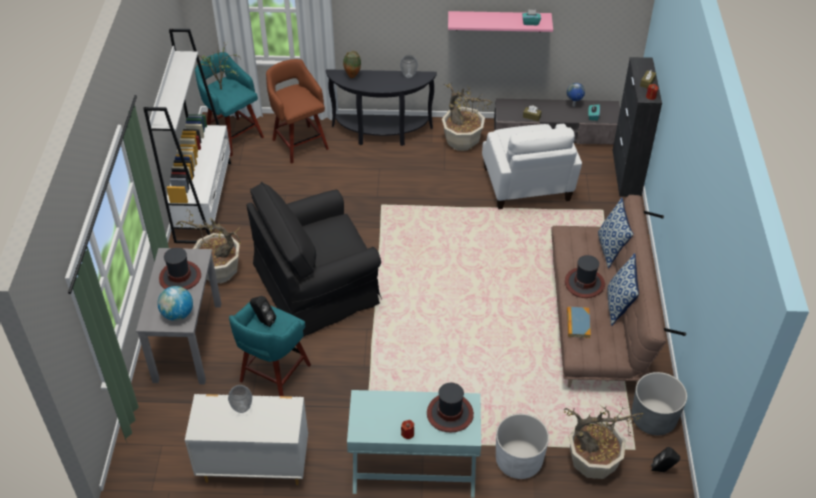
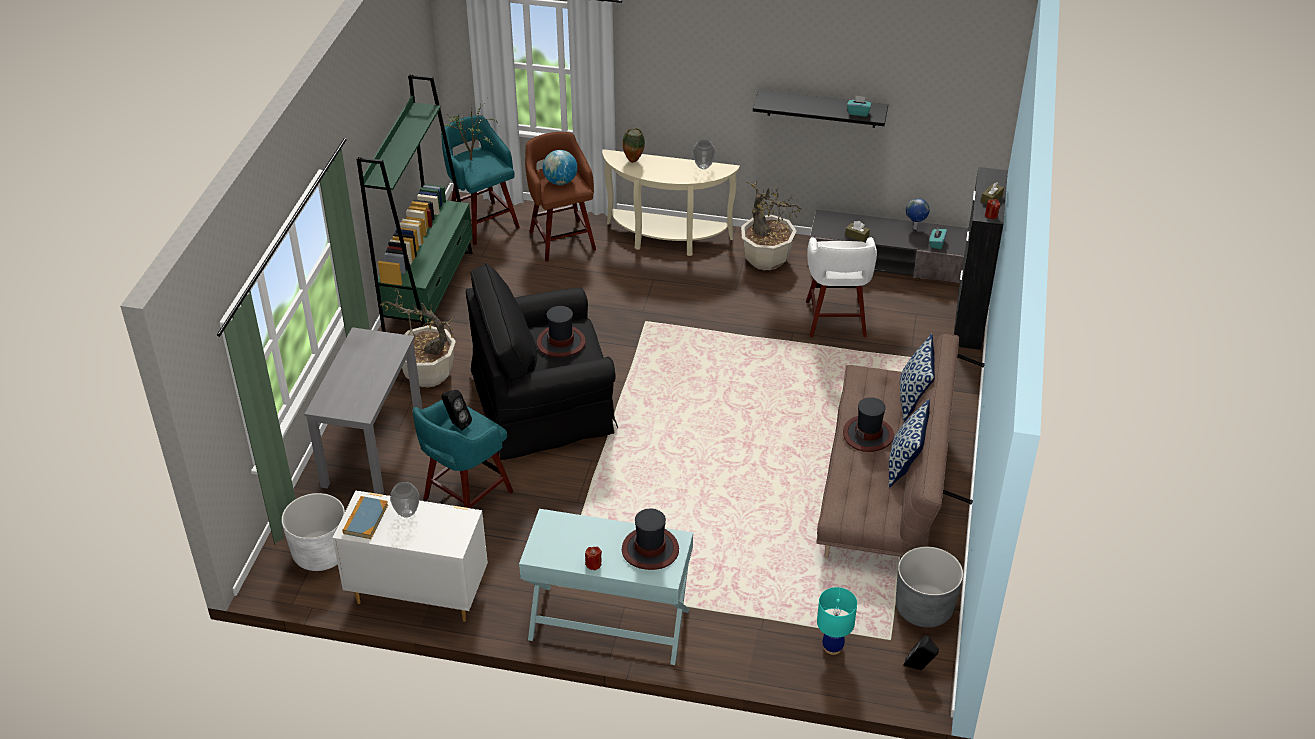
camera: 10 degrees right, 5 degrees down
(177, 314) = (357, 402): globe -> globe (560, 181)
(180, 277) = (369, 362): hat -> hat (561, 342)
(204, 201) = (429, 292): white bookcase -> green bookcase
(381, 134) = (666, 240): black console table -> beige console table
(499, 21) = (822, 108): pink shelf -> black shelf
(518, 461) = (740, 632): white planter -> white planter (321, 553)
(527, 186) = (835, 320): white armchair -> white stool
(578, 323) = (847, 479): book -> book (365, 519)
(593, 463) = (832, 647): potted plant -> turquoise table lamp

